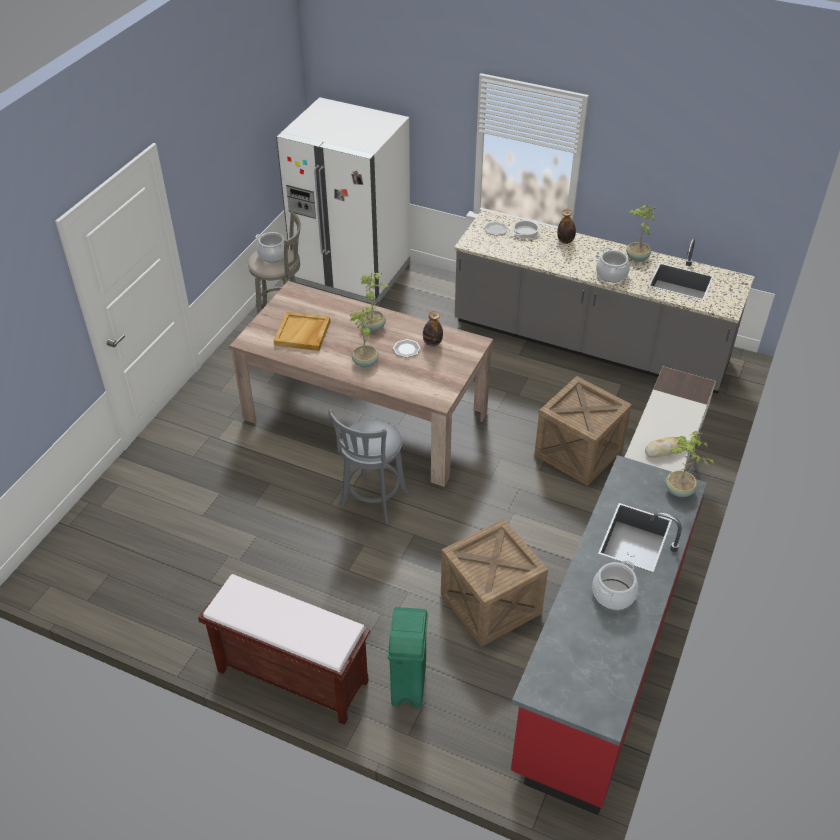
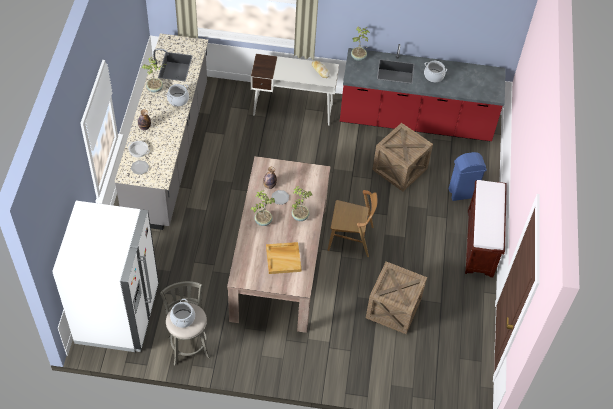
camera: 110 degrees left, 10 degrees up
(372, 501) = (350, 238): grey stool -> brown chair
(408, 686) = (462, 193): green trash can -> blue trash can
(578, 452) = (274, 146): crate -> crate (393, 308)

